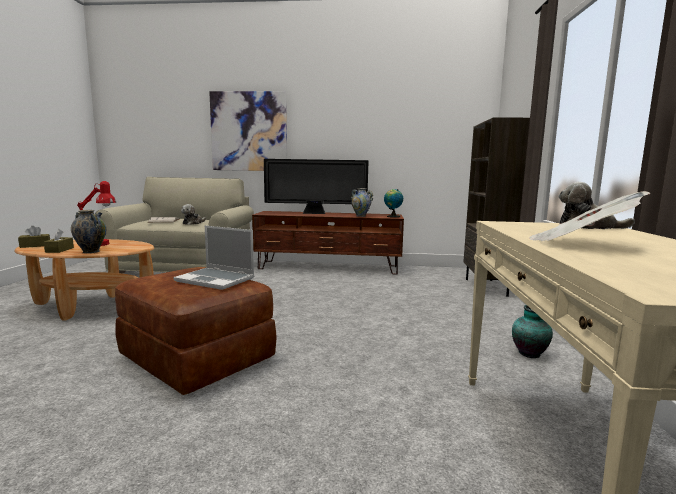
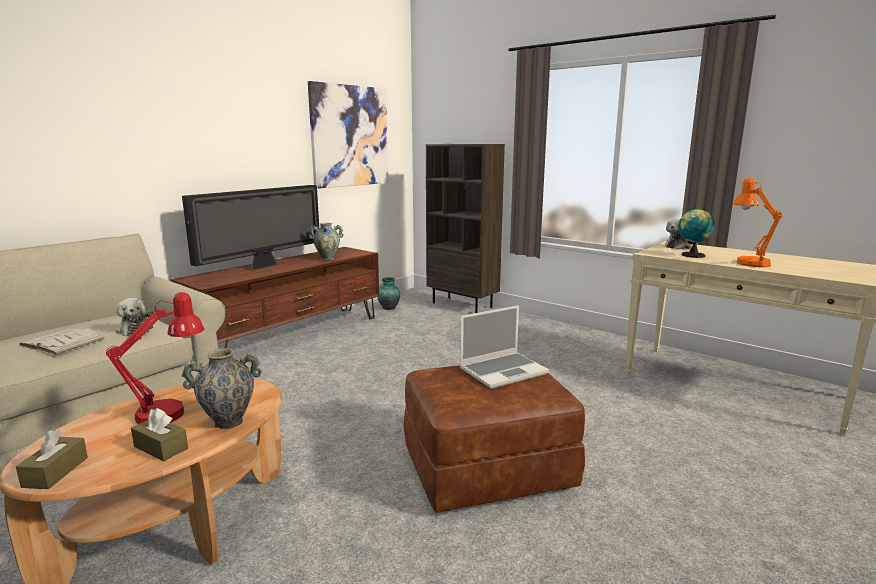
camera: 55 degrees left, 5 degrees up
(249, 131) = (124, 148): picture -> picture (350, 136)
(392, 216) = (356, 252): globe -> globe (692, 255)
(529, 353) = (597, 343): vase -> vase (389, 308)
(580, 244) = (748, 262): newspaper -> orange table lamp

